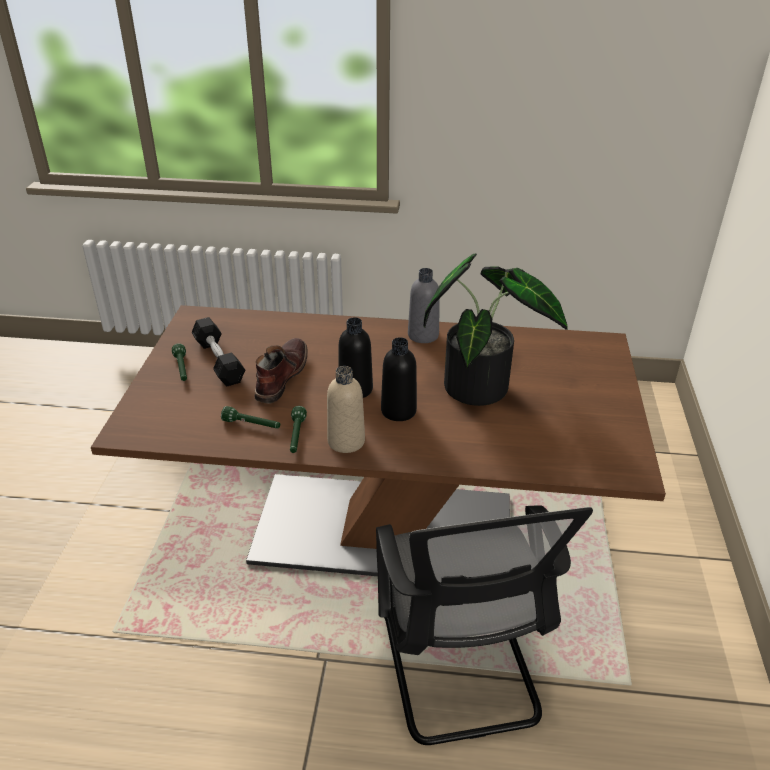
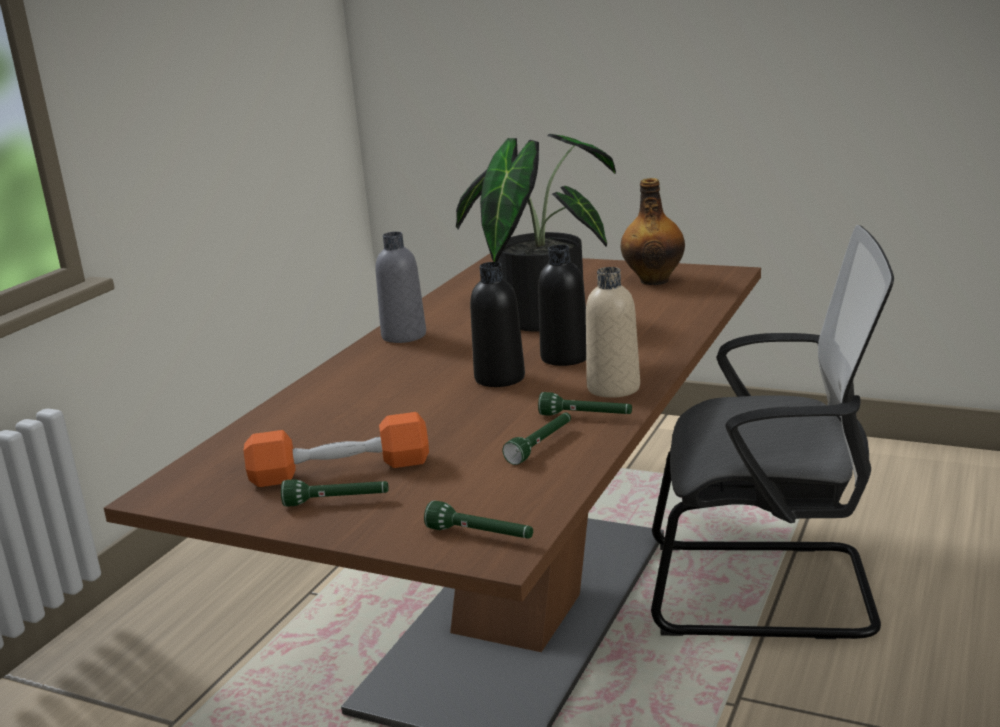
camera: 70 degrees left, 15 degrees down
(141, 423) = (480, 535): none -> green flashlight
(218, 361) = (340, 470): black dumbbell -> orange dumbbell
(280, 376) = (428, 424): brown boot -> none
(592, 430) = (654, 280): none -> bottle

